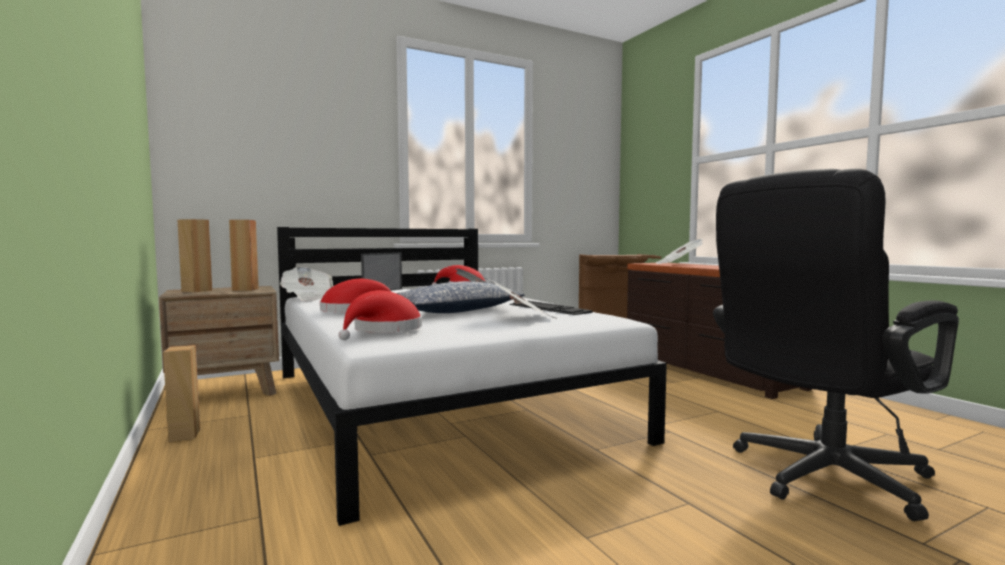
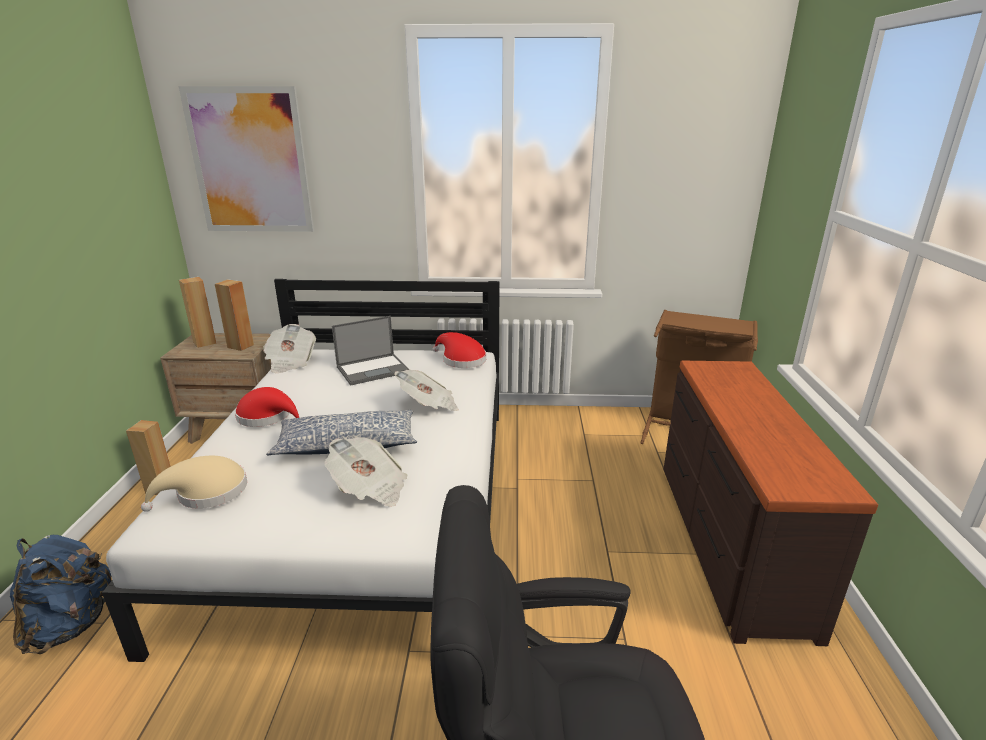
camera: 30 degrees right, 20 degrees up
(217, 528) = (72, 624): none -> blue backpack
(249, 123) = (250, 161): none -> picture
(384, 330) = (206, 493): red hat -> beige hat
(548, 308) = (439, 464): keyboard -> none
(679, 264) = (746, 382): newspaper -> none

